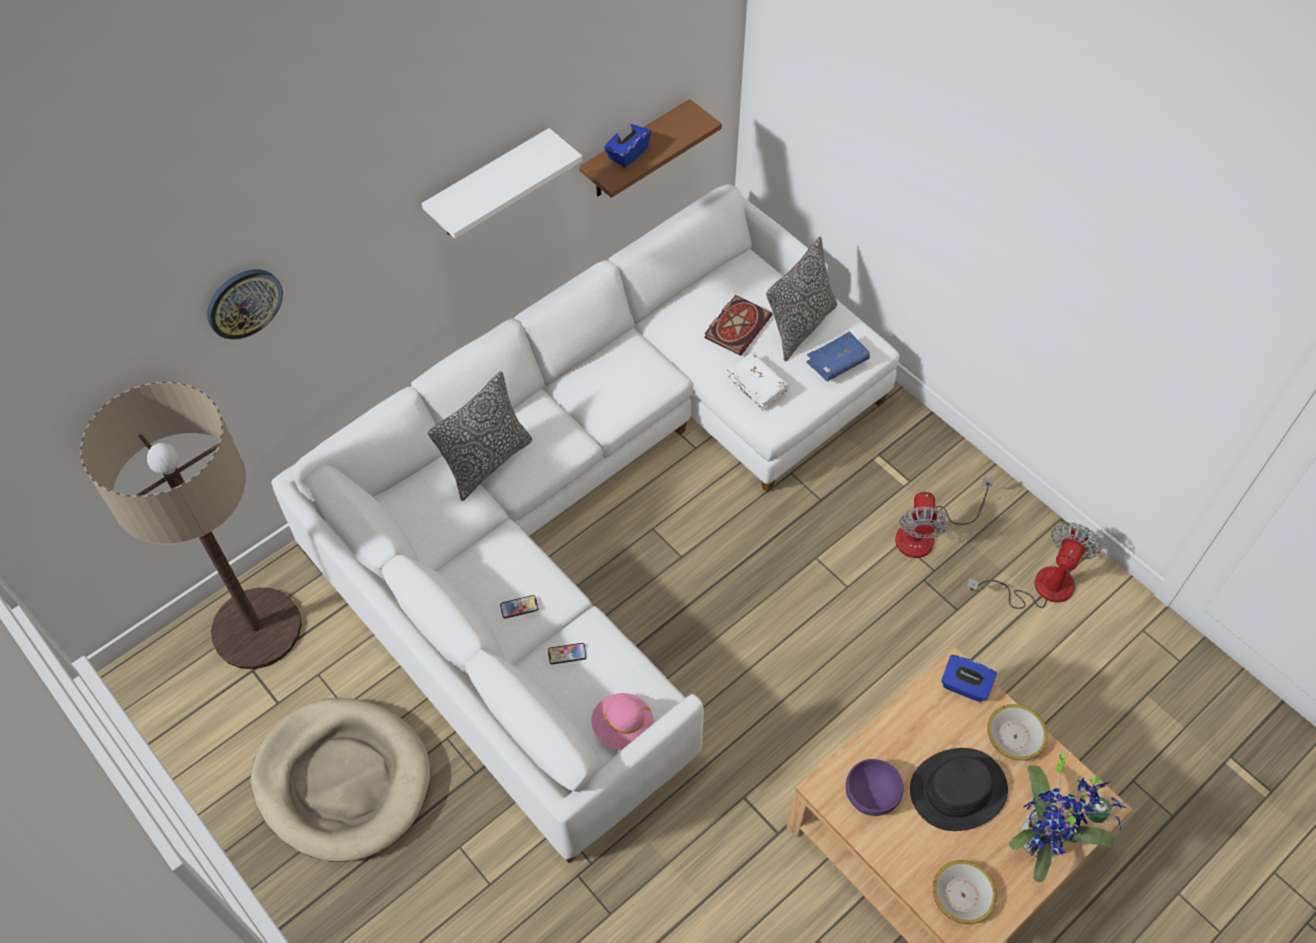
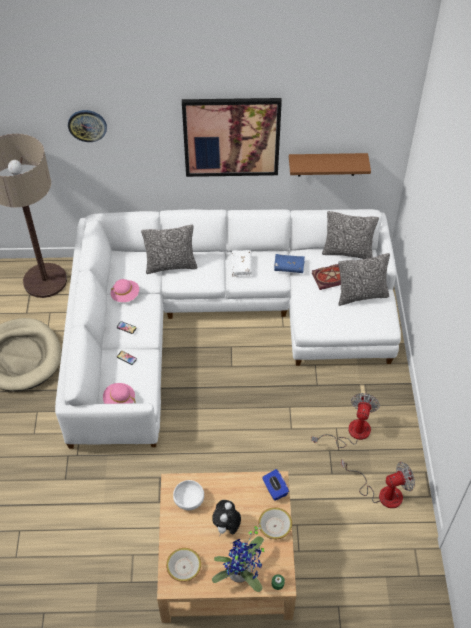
camera: 40 degrees right, 5 degrees down
(462, 558) = (125, 295): none -> pink hat
(489, 185) = (231, 137): white shelf -> picture
(627, 154) = (314, 160): blue tissue box -> none
(721, 275) = (347, 252): none -> pillow
(757, 385) = (315, 307): white book -> white book (241, 266)
(837, 362) = (363, 321): blue book -> blue book (289, 267)
(872, 793) = (189, 500): purple bowl -> white bowl
(926, 534) = (351, 432): fan -> fan turned 150 degrees clockwise
(958, 790) = (226, 527): black hat -> plush toy

